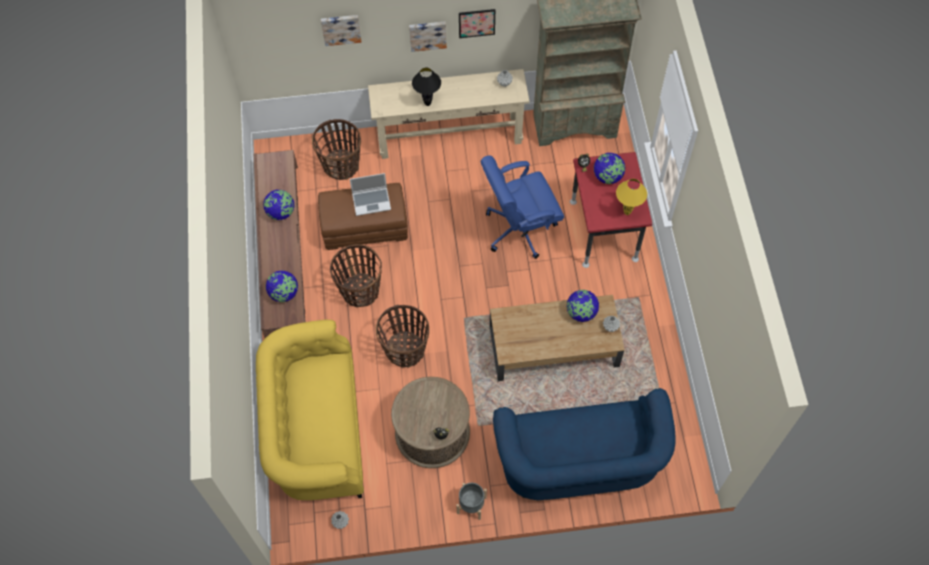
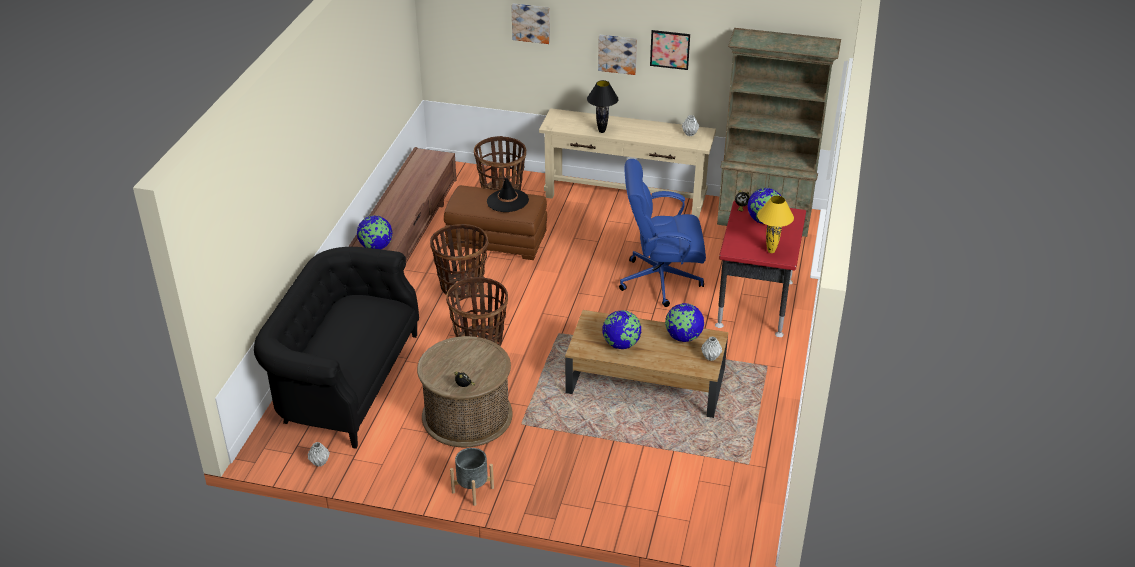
camera: 20 degrees right, 25 degrees down
(281, 212) = (413, 191): globe -> globe (621, 344)
(316, 431) = (344, 381): yellow sofa -> black sofa
(372, 201) = (507, 201): laptop -> black hat
(578, 461) = (620, 487): blue sofa -> none

